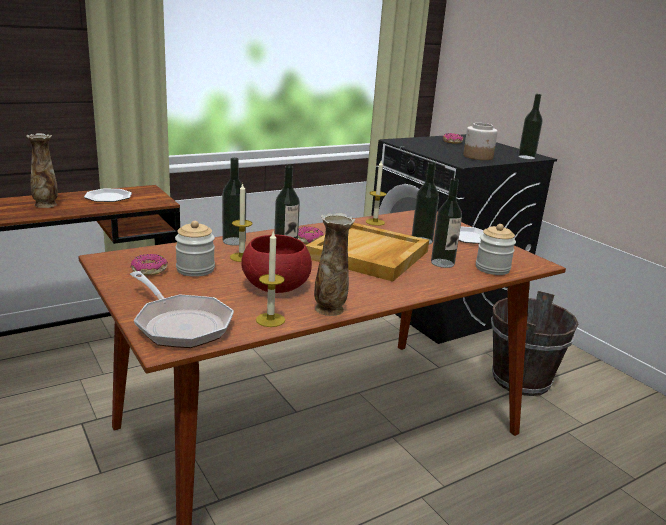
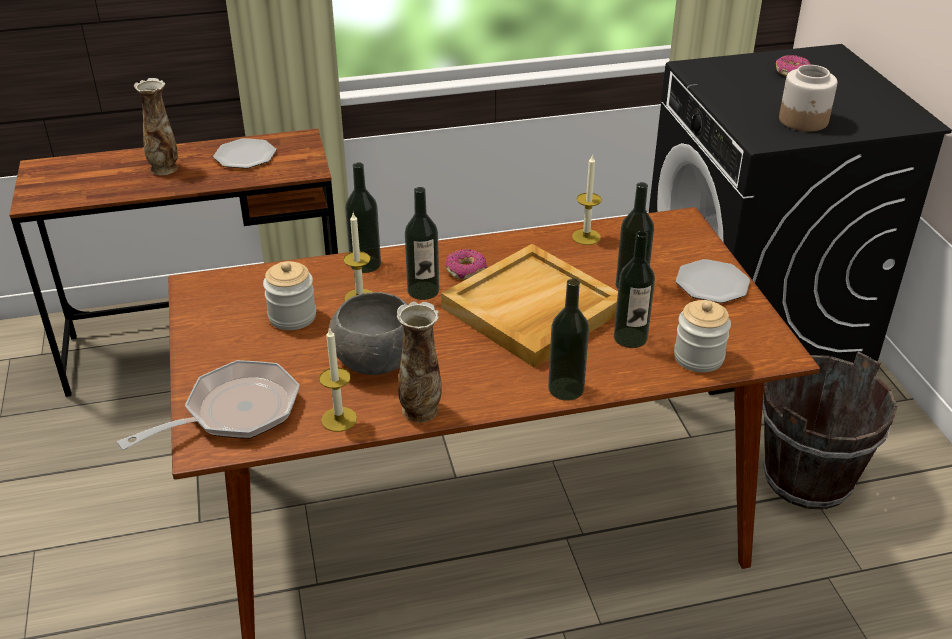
camera: 20 degrees right, 15 degrees up
(149, 270) = (237, 313): donut -> none
(180, 324) = (234, 413): frying pan -> frying pan turned 105 degrees counterclockwise
(276, 286) = (376, 359): red bowl -> grey bowl
(526, 157) = (894, 123): bottle -> bottle (566, 389)

